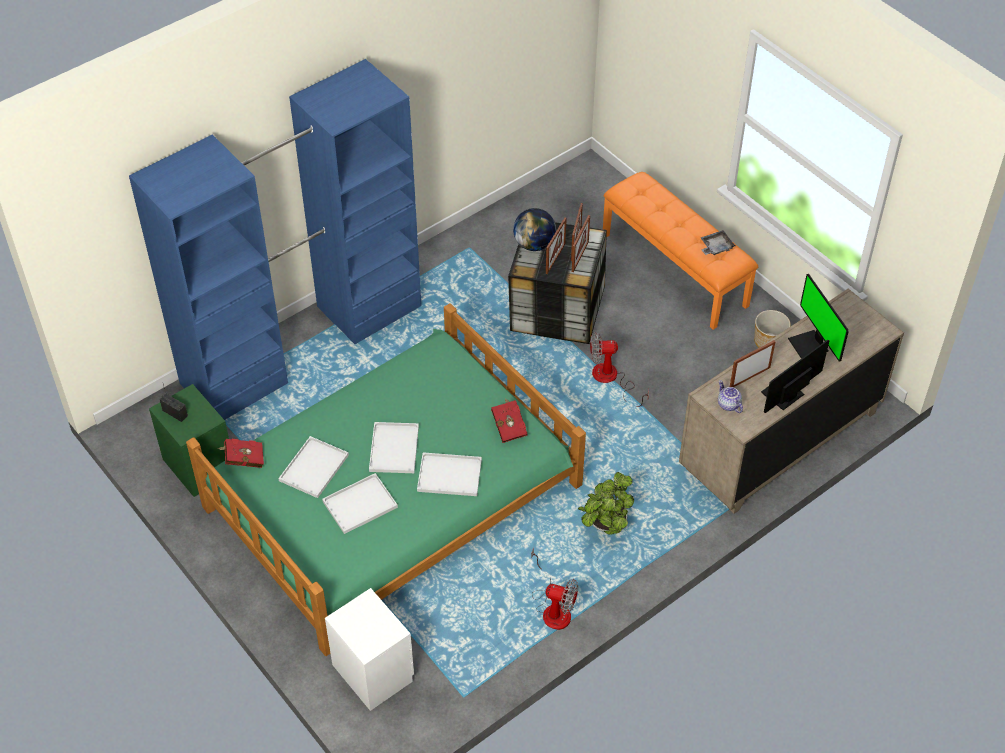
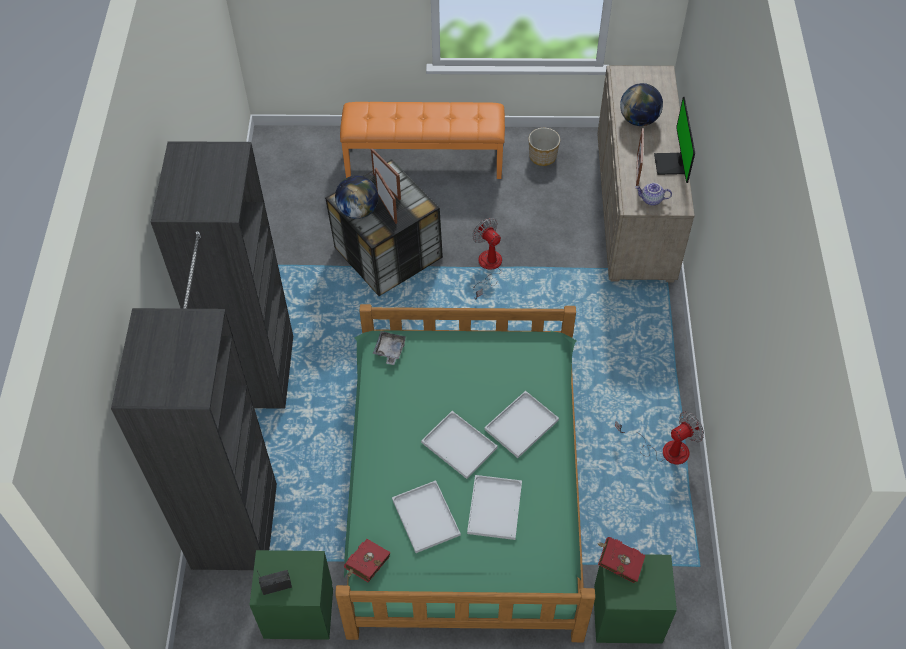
camera: 50 degrees left, 5 degrees up
(304, 343) = (245, 444): blue wardrobe -> black wardrobe
(373, 673) = (627, 616): white nightstand -> green nightstand
(509, 426) = (509, 353): red book -> red book (618, 563)
(580, 256) = (401, 192): picture frame -> none
(605, 525) = (618, 365): potted plant -> none
(611, 379) = (488, 268): fan -> fan turned 105 degrees clockwise
(715, 247) = (466, 113): grey tray -> grey tray (389, 350)
(810, 345) = (639, 119): monitor -> globe

